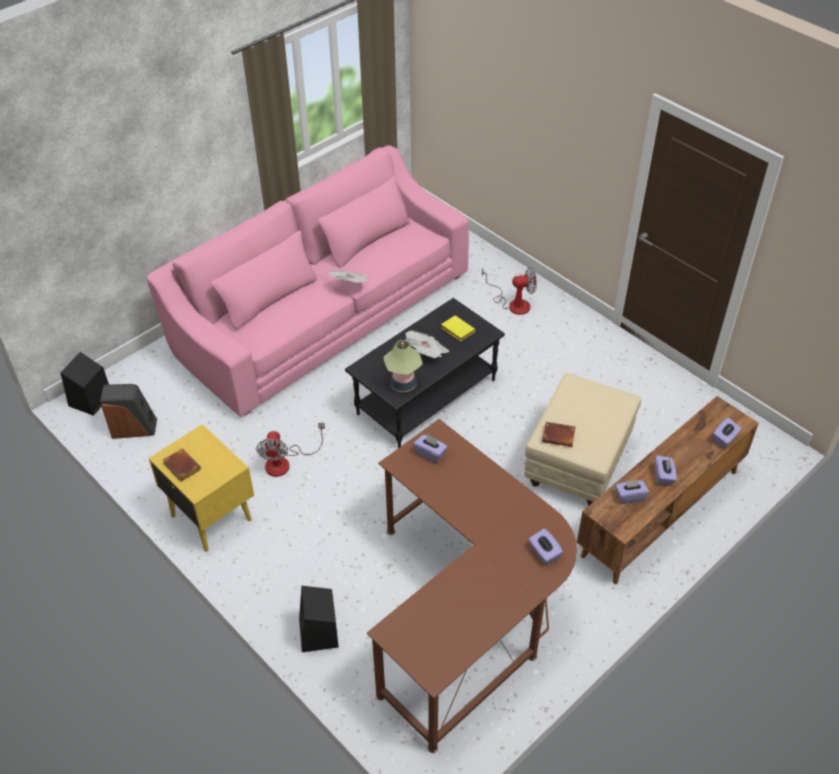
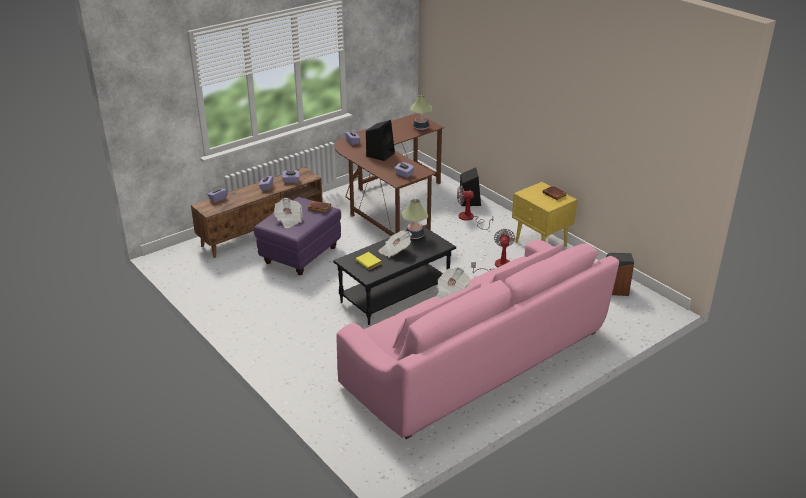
camera: 175 degrees left, 15 degrees down
(90, 401) = (655, 307): black speaker -> black speaker (380, 154)
(416, 625) = (421, 127): none -> table lamp
(513, 303) = (304, 357): fan -> fan (470, 219)
(578, 463) = (300, 255): beige ottoman -> purple ottoman
(594, 406) = (288, 220): none -> newspaper

